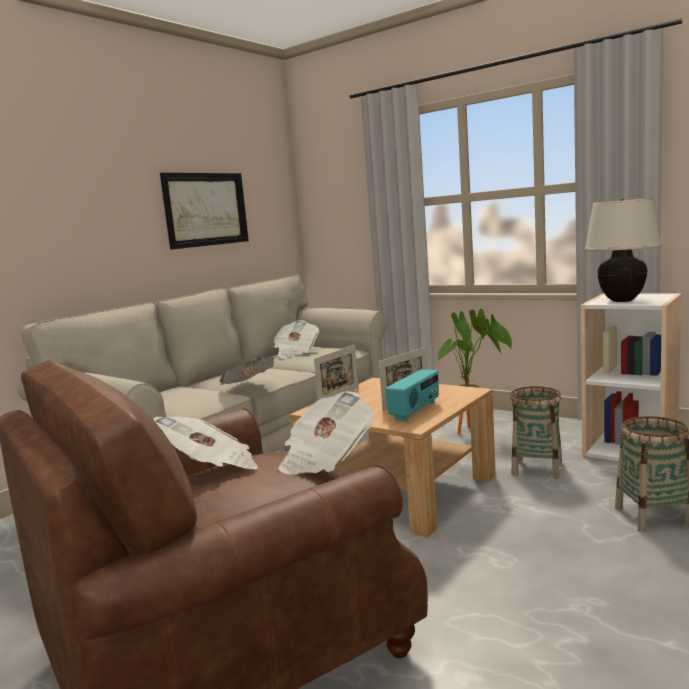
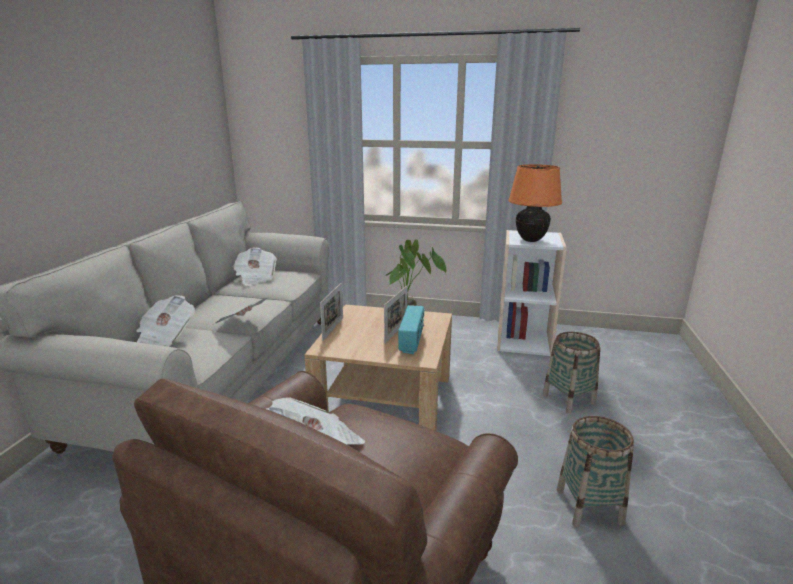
camera: 25 degrees left, 10 degrees up
(206, 209) = (155, 140): picture -> none
(325, 458) = (412, 419): newspaper -> newspaper (165, 337)
(536, 468) = (473, 365): basket -> basket (589, 506)
(621, 300) = (530, 240): beige table lamp -> orange table lamp

